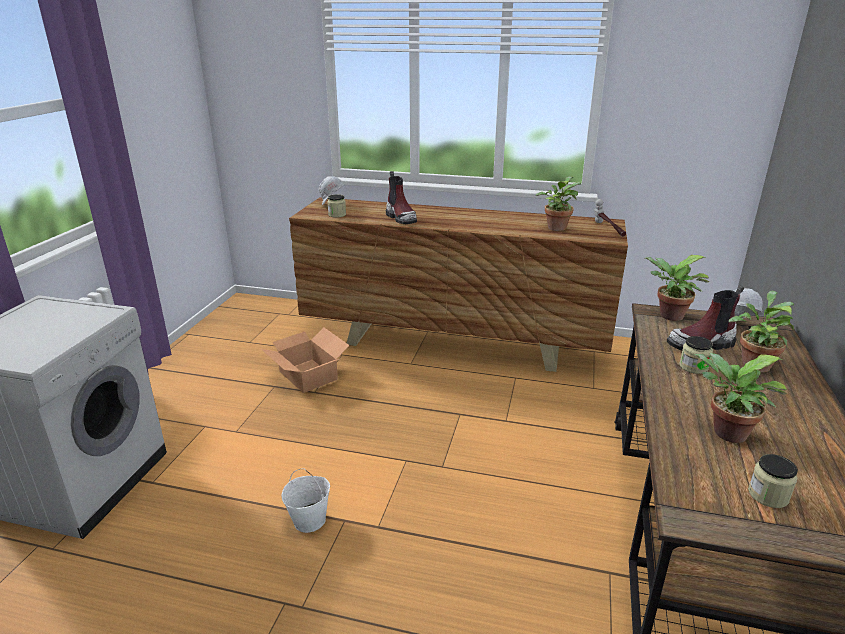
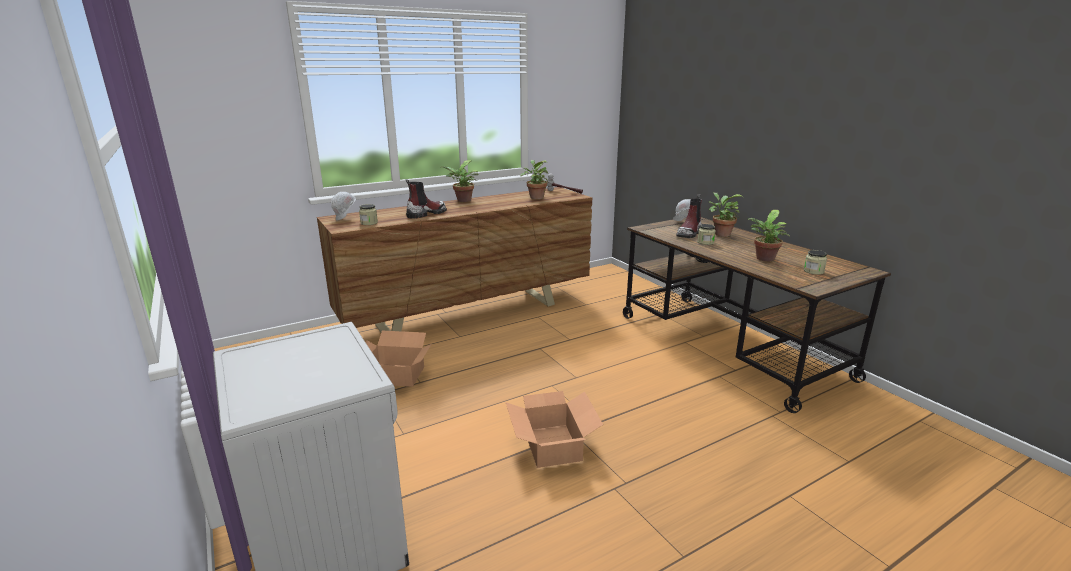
camera: 45 degrees left, 5 degrees down
(310, 520) = (553, 445): white bucket -> cardboard box
(401, 218) = (426, 214): boot -> boot turned 60 degrees counterclockwise
(668, 316) = (653, 227): potted plant -> potted plant (462, 201)

